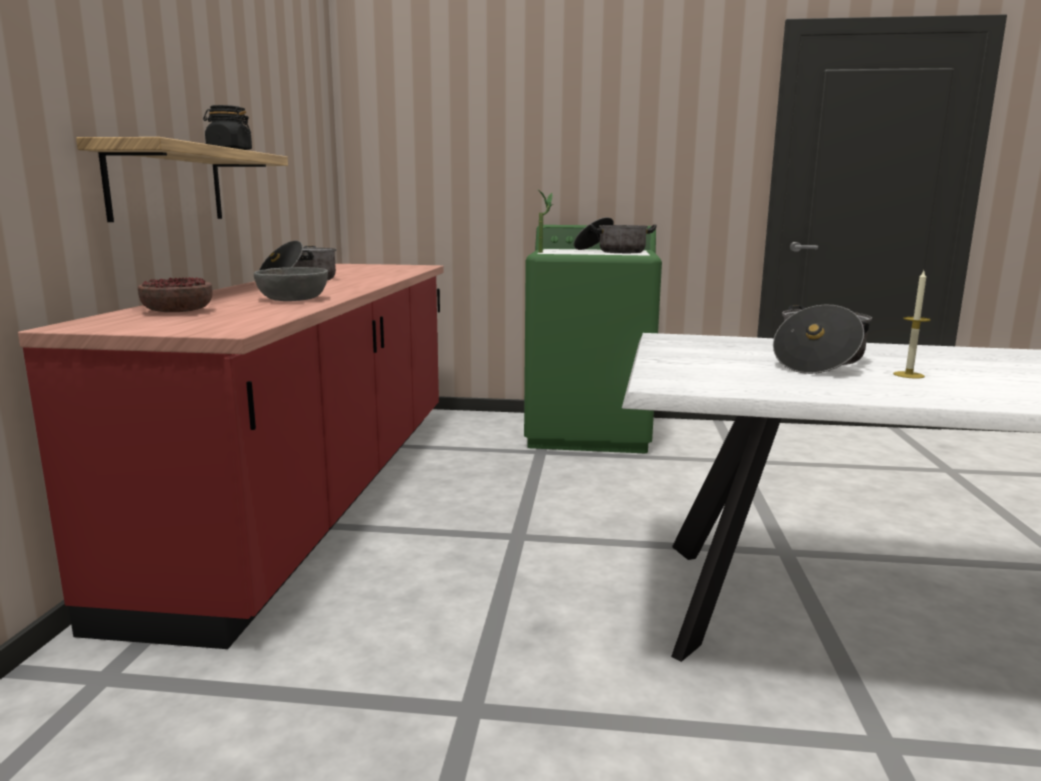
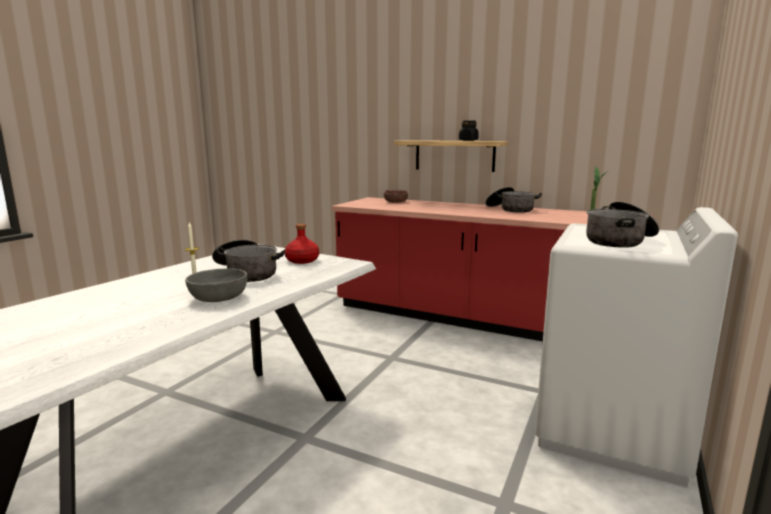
camera: 110 degrees right, 0 degrees up
(293, 299) = (424, 208): grey bowl -> grey bowl (218, 297)
(589, 432) = (611, 430): green washing machine -> white washing machine
(700, 352) = (302, 260): none -> red bottle

